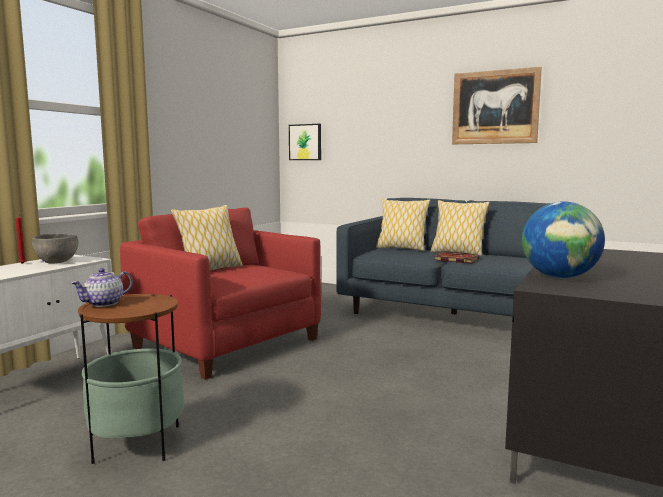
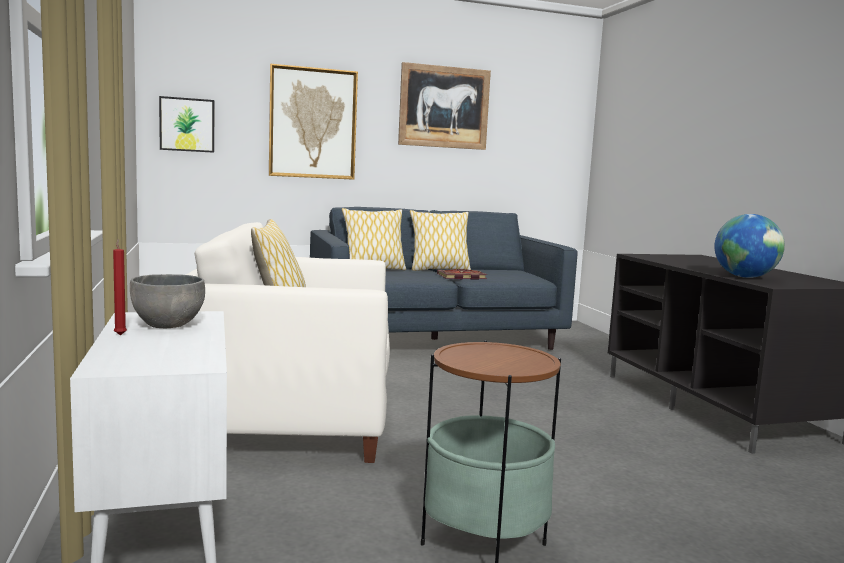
camera: 45 degrees left, 0 degrees up
(104, 303) = (471, 361): teapot -> none
(226, 343) = (290, 420): red armchair -> white armchair
(385, 133) = (313, 123): none -> picture

